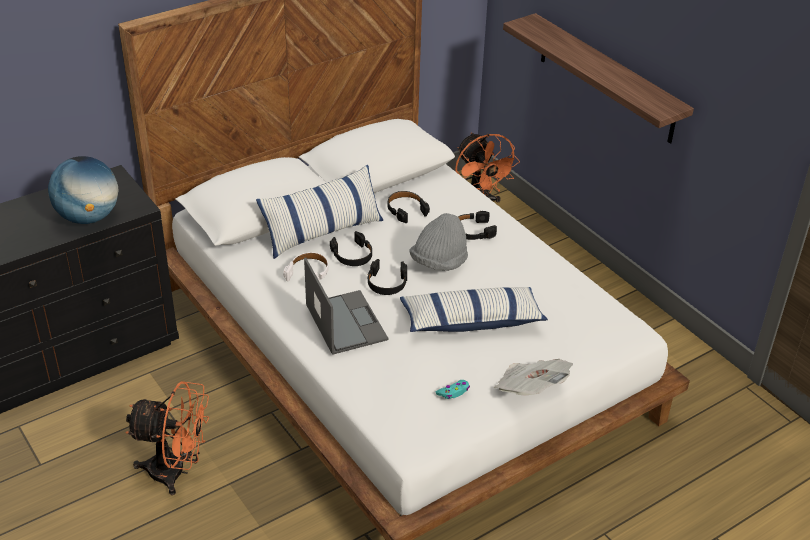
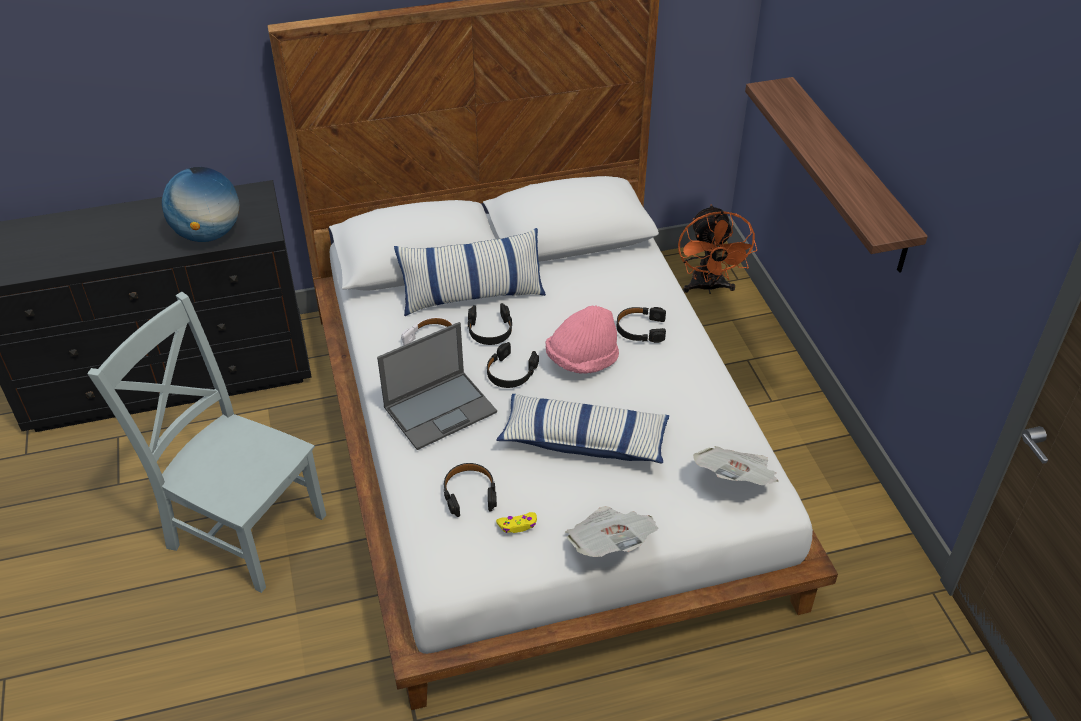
camera: 20 degrees right, 5 degrees up
(176, 472) = (242, 527): orange fan -> grey chair
(345, 322) = (441, 409): laptop -> laptop turned 60 degrees clockwise
(406, 210) = (577, 288): black headphones -> black headphones (469, 493)
(439, 262) = (582, 360): grey hat -> pink hat
(453, 392) = (518, 525): turquoise game controller -> yellow game controller
(600, 323) = (735, 480): none -> newspaper

